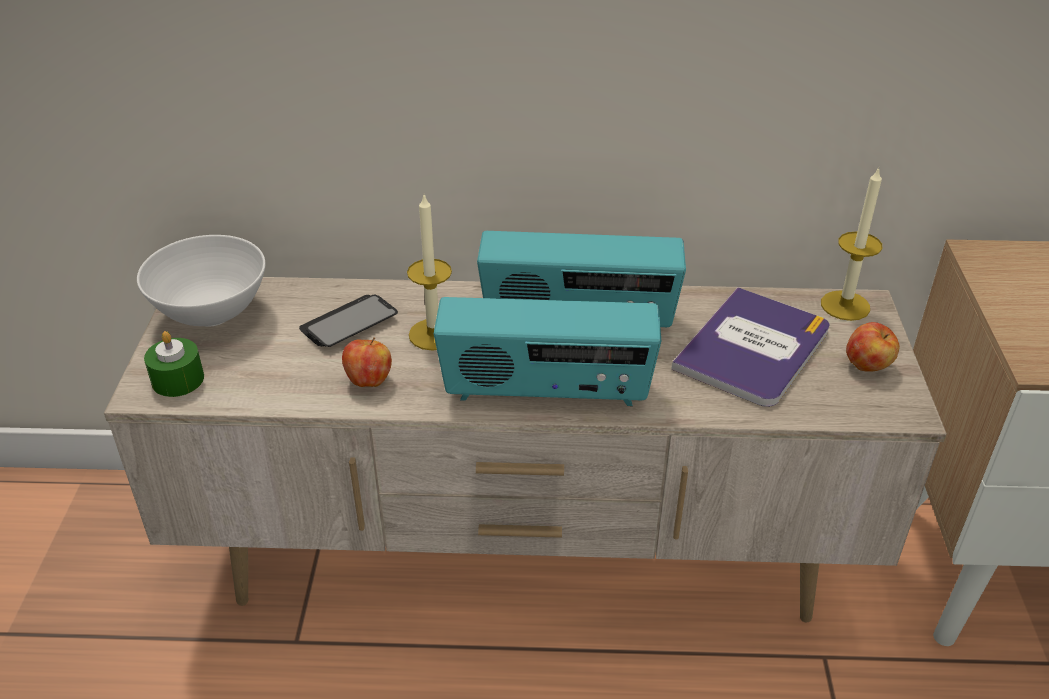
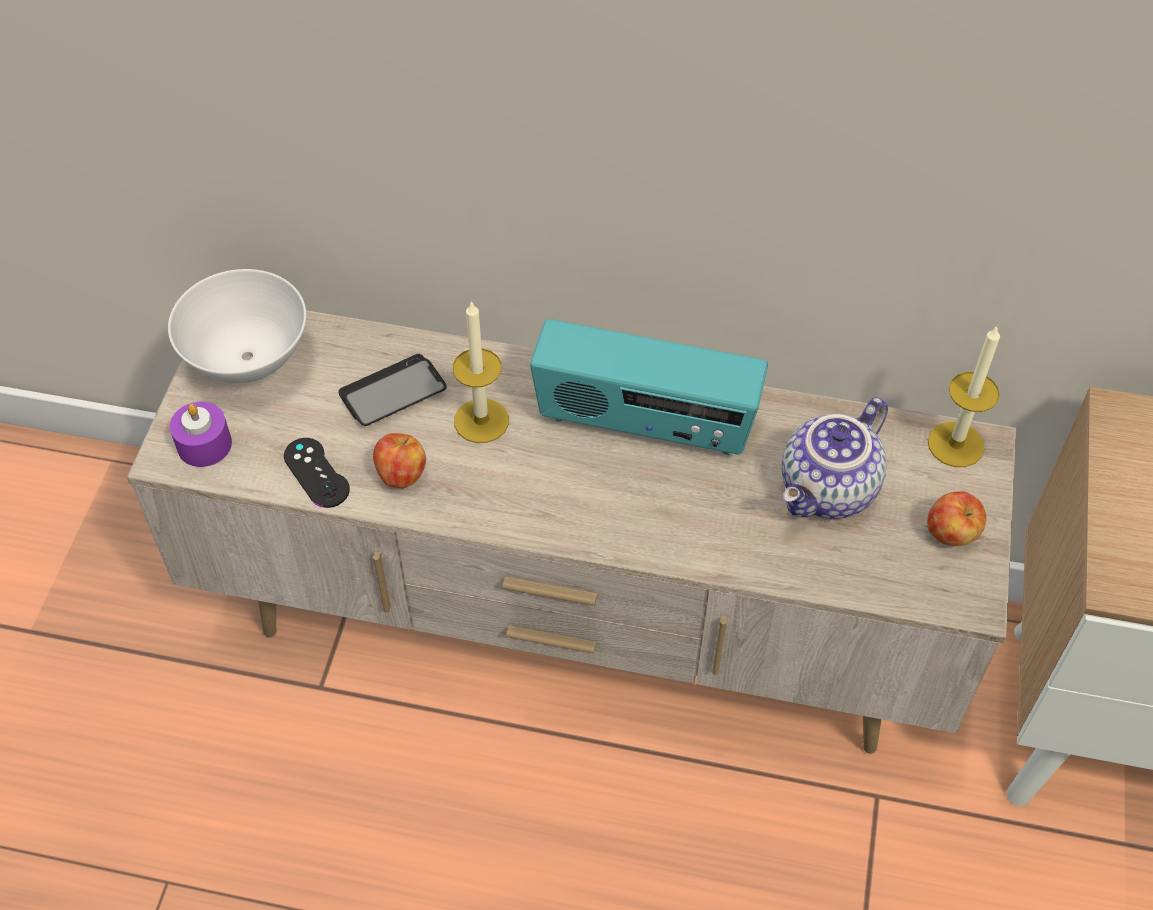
camera: 10 degrees right, 15 degrees up
(178, 379) = (204, 444): green candle -> purple candle
(288, 388) = (316, 473): none -> black game controller
(546, 392) = (586, 518): radio -> none
(753, 348) = (829, 491): book -> teapot

